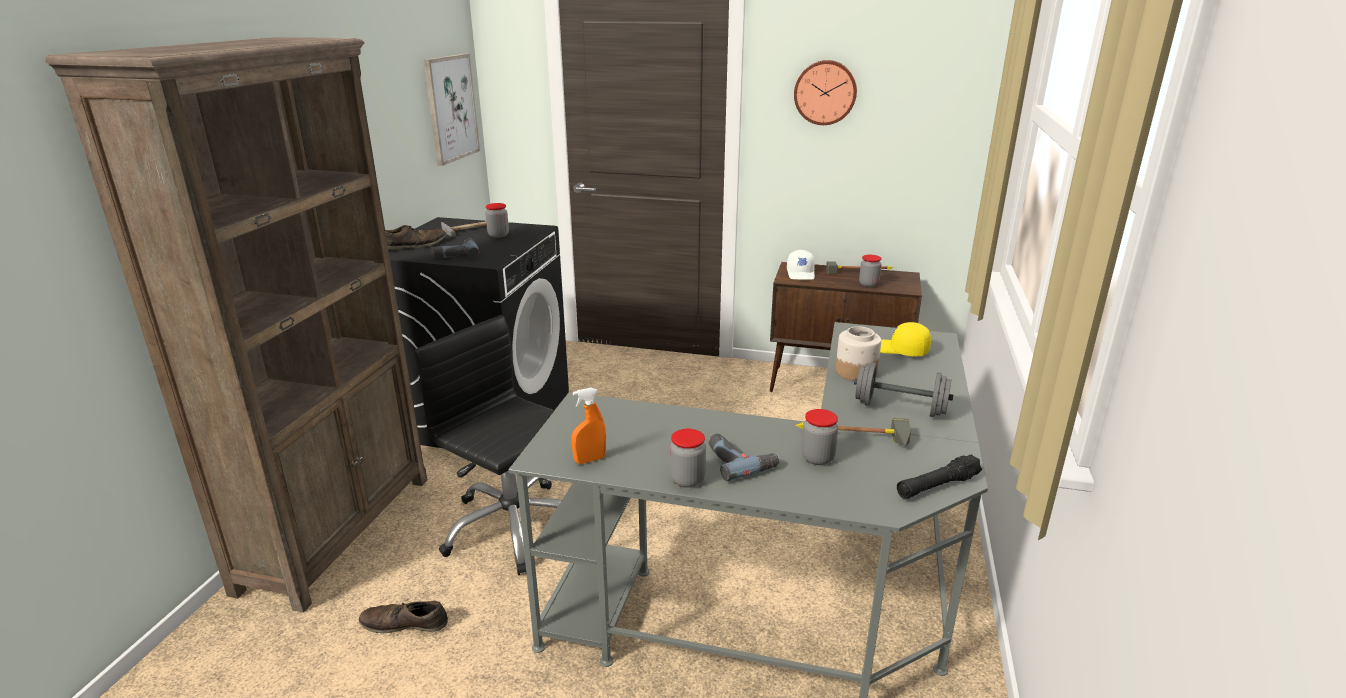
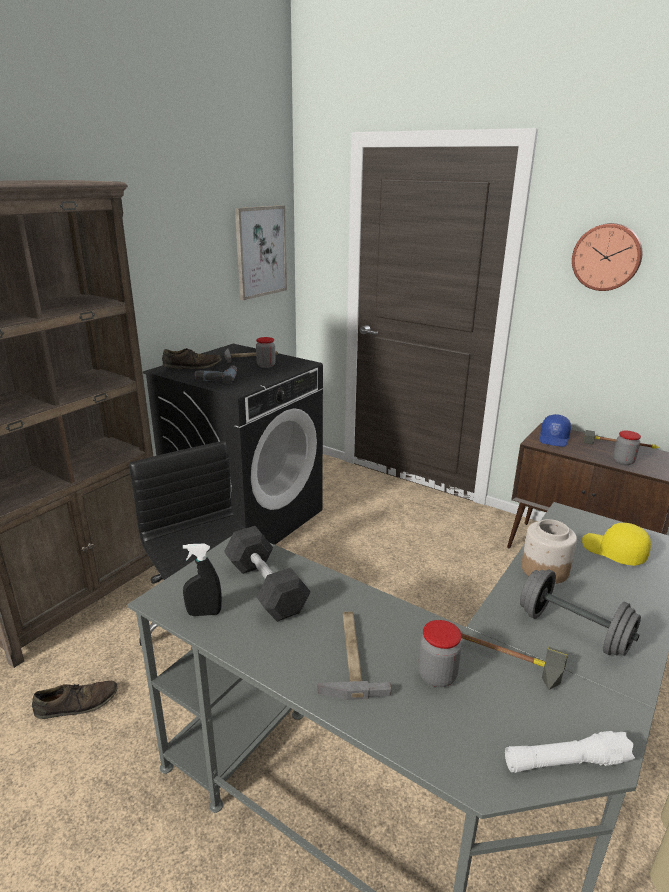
camera: 20 degrees right, 0 degrees up
(404, 623) = (77, 704): brown shoe -> brown shoe turned 135 degrees clockwise
(590, 460) = (204, 613): orange spray bottle -> black spray bottle
(631, 430) = (266, 587): none -> black dumbbell
(687, 480) = (279, 665): jar -> none
(740, 460) = (349, 655): power drill -> hammer
(801, 274) = (554, 439): white cap -> blue cap
(937, 486) = (565, 762): black flashlight -> white flashlight

